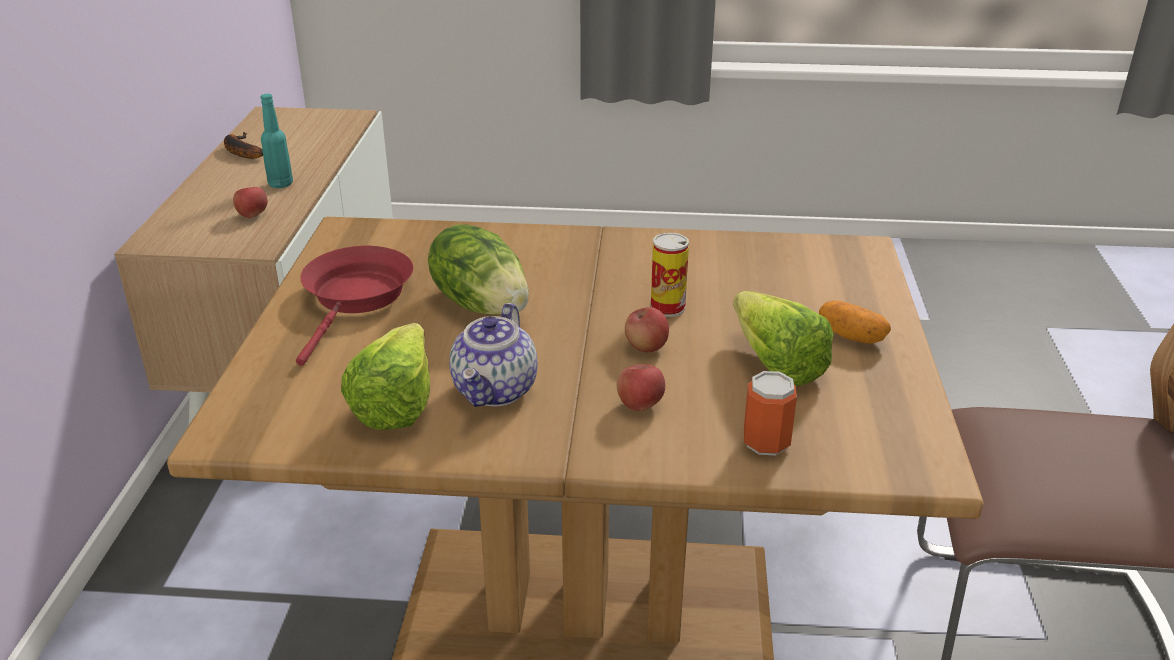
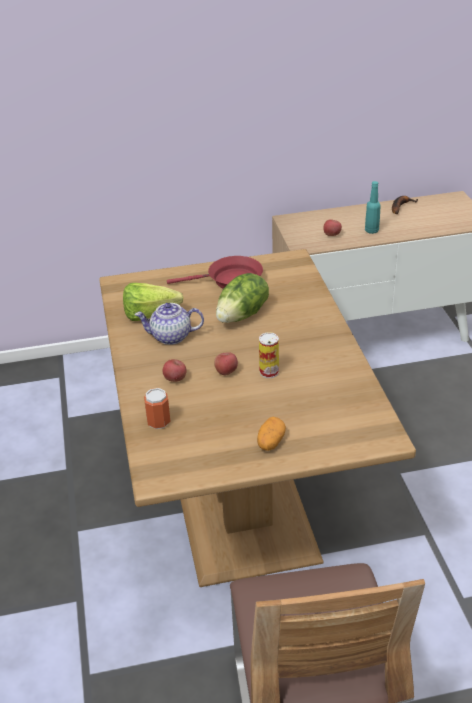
camera: 75 degrees right, 5 degrees up
(772, 360) = (233, 415): lettuce -> none

